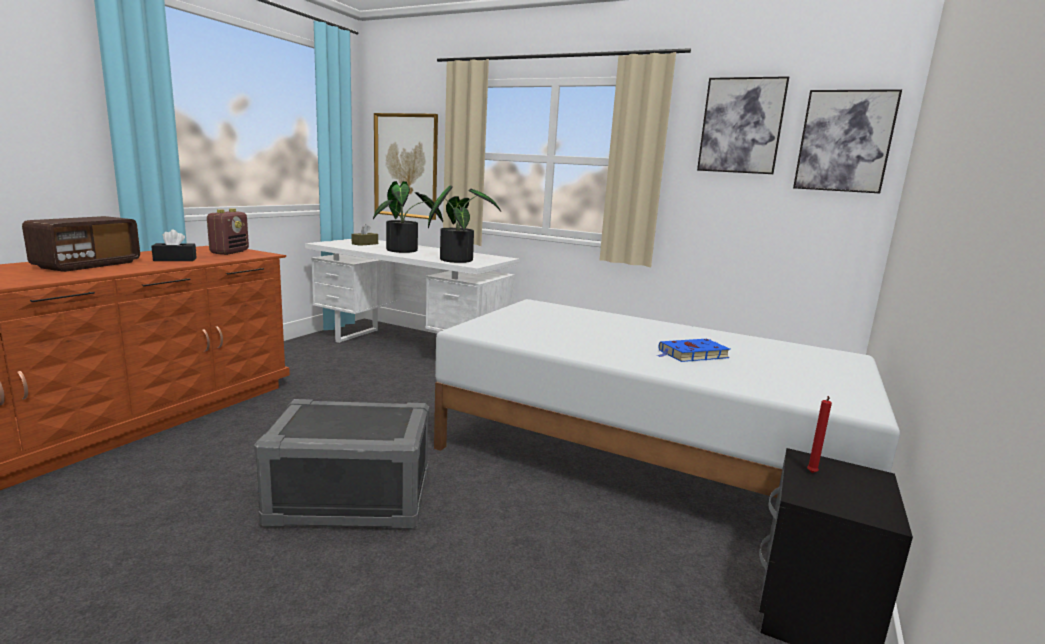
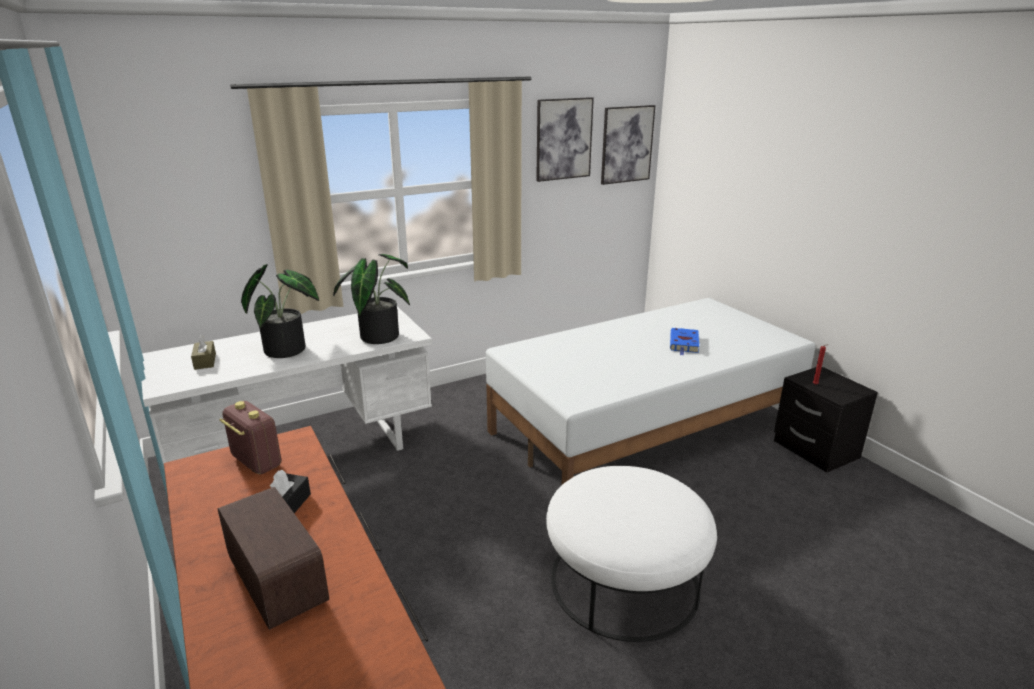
camera: 55 degrees left, 10 degrees up
(350, 499) = (624, 581): grey storage box -> white ottoman
(406, 166) = (183, 233): picture -> none

